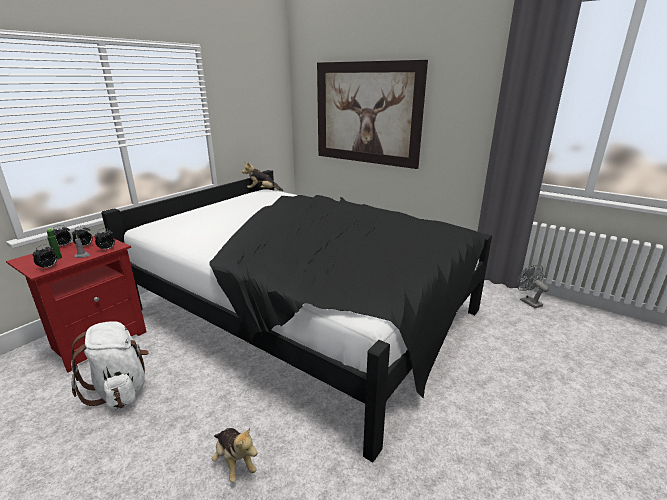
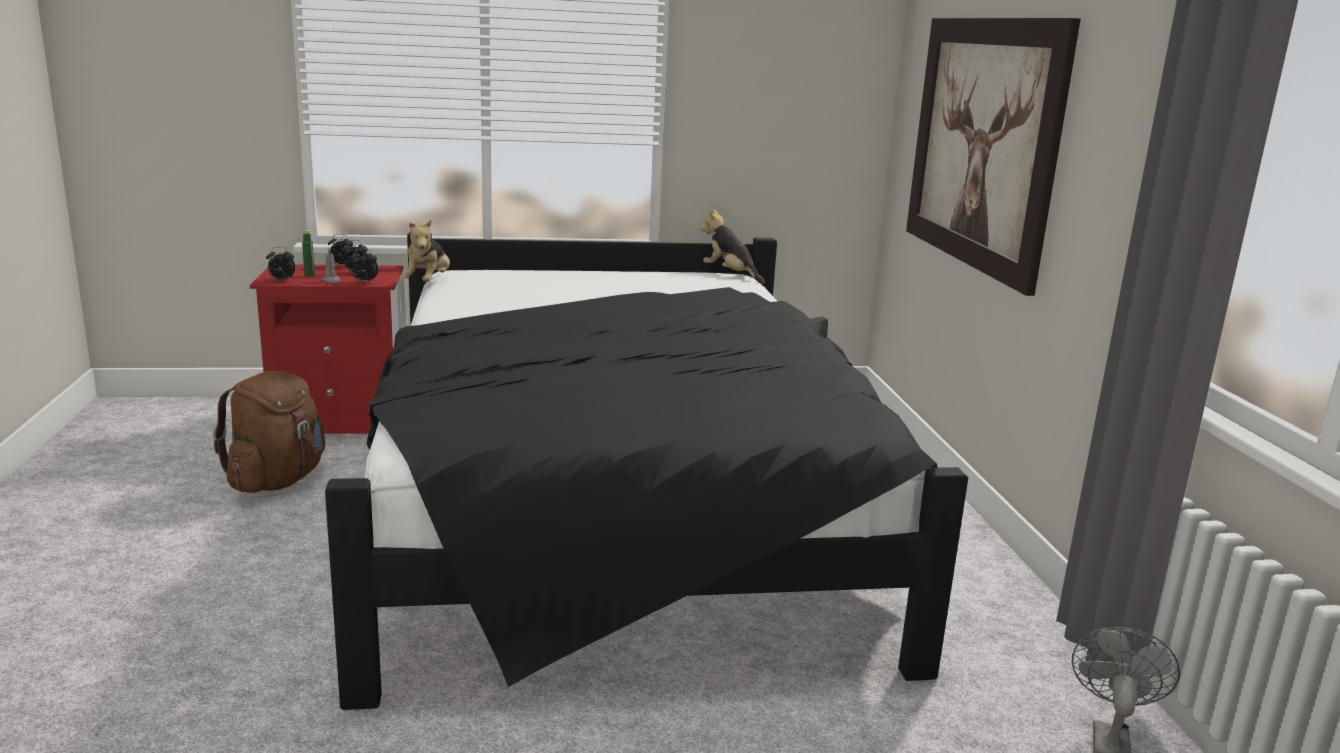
camera: 45 degrees right, 5 degrees down
(121, 390) = (277, 480): white backpack -> brown backpack
(234, 462) = (239, 605): plush toy -> plush toy (428, 282)

